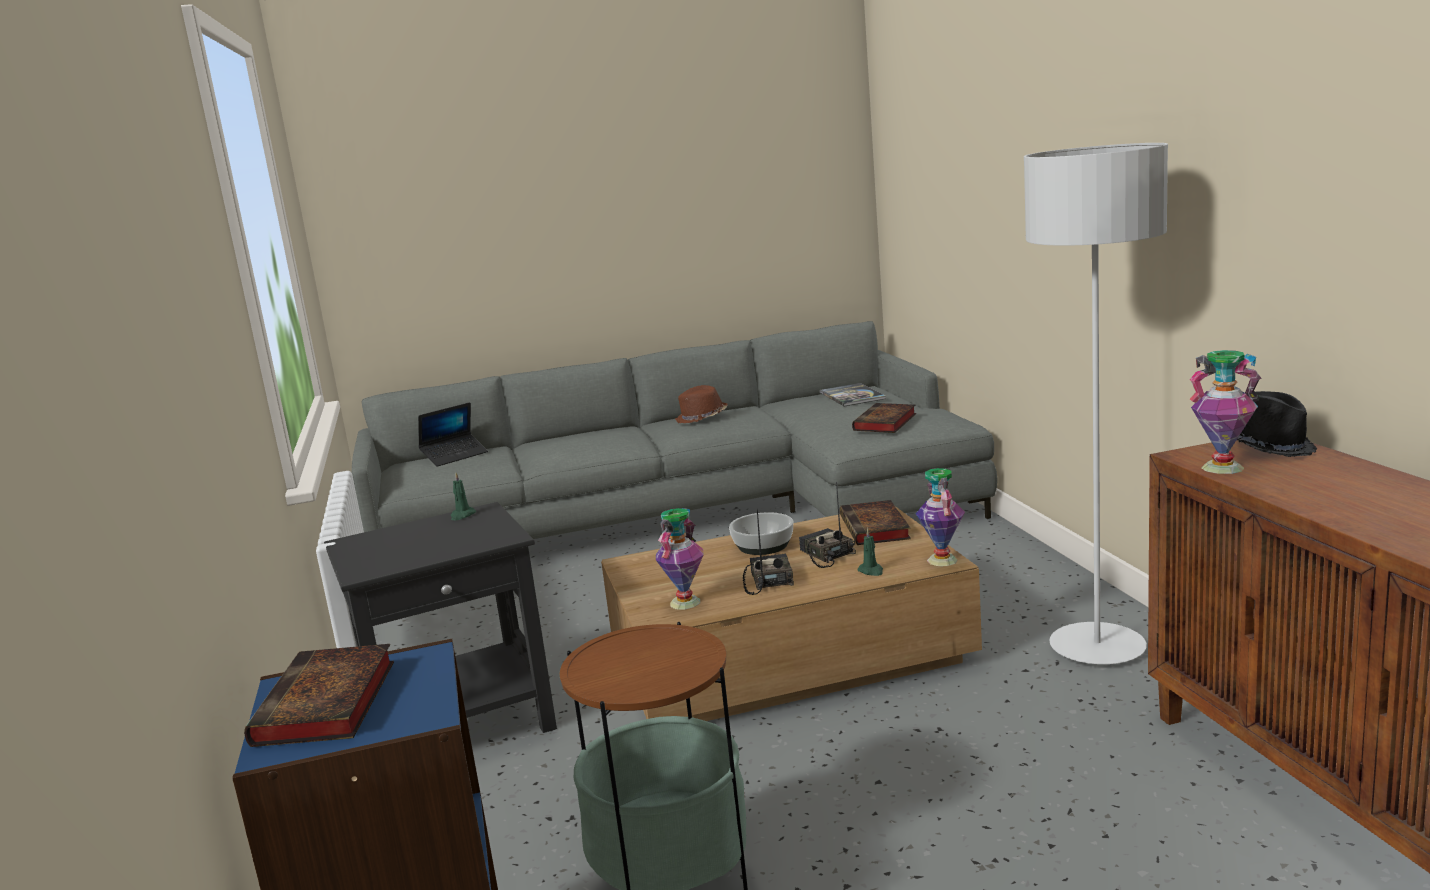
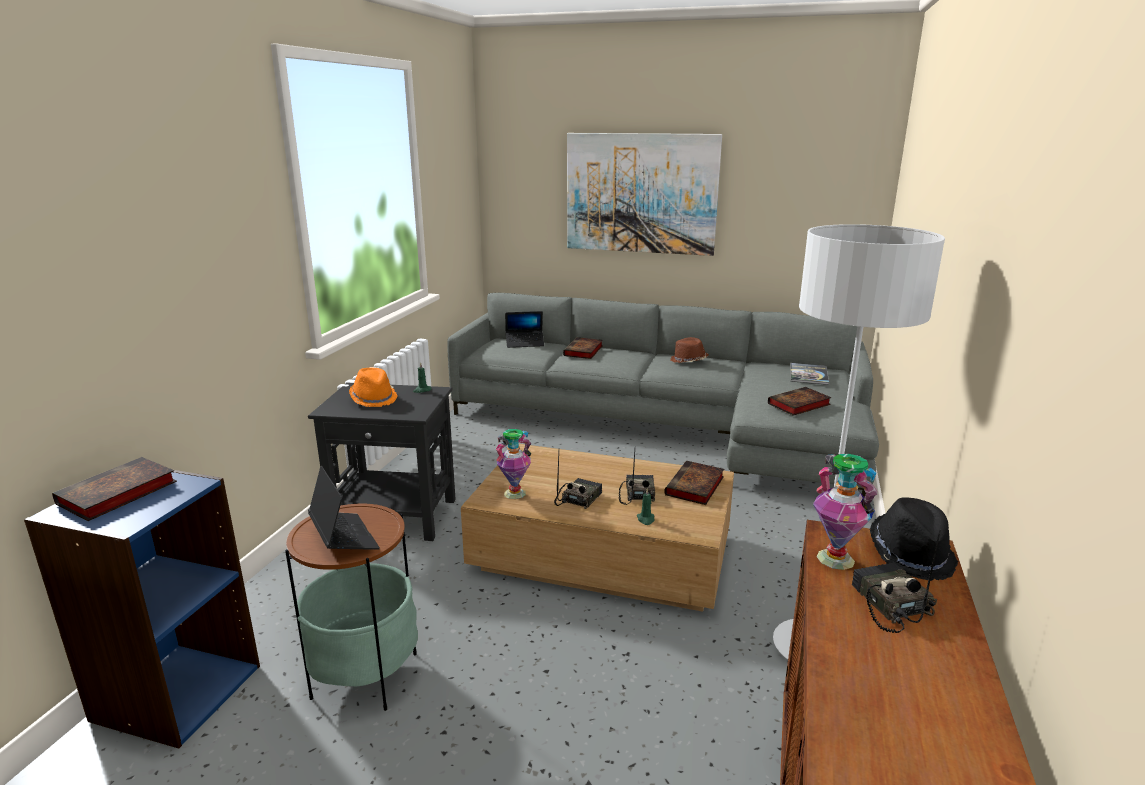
camera: 30 degrees right, 5 degrees up
(409, 542) = (374, 399): none -> orange hat
(553, 443) = (583, 351): none -> book
(567, 211) = (641, 193): none -> picture
(654, 665) = (343, 538): none -> laptop
(764, 545) = (612, 471): bowl -> none
(941, 560) = (701, 531): vase -> none
(1310, 478) = (888, 604): none -> radio

